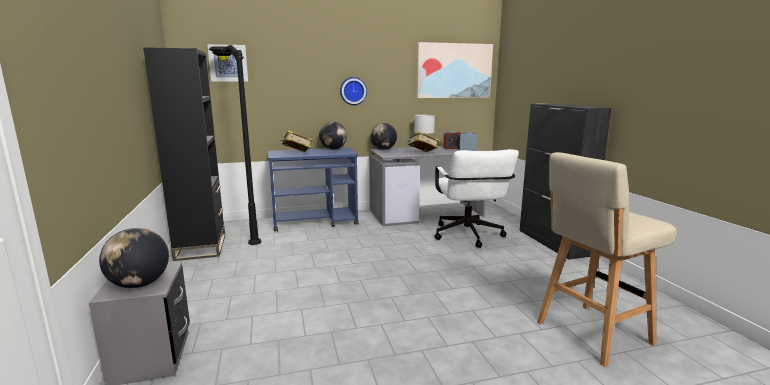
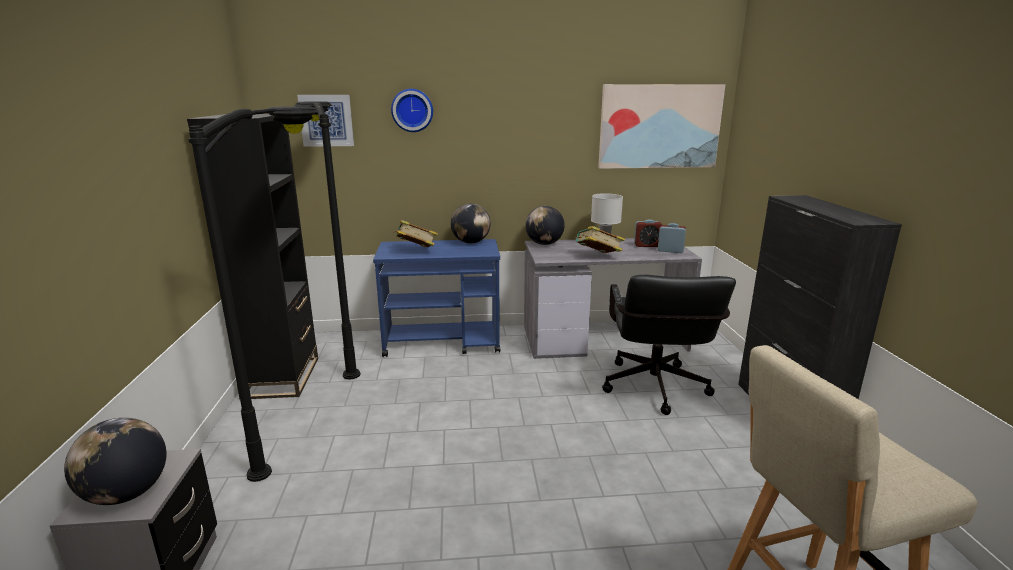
camera: 10 degrees right, 5 degrees up
(238, 275) = (313, 435): none -> black floor lamp
(353, 91) = (502, 158): wall clock -> wall clock (412, 110)
(469, 237) = (655, 391): white office chair -> black office chair

